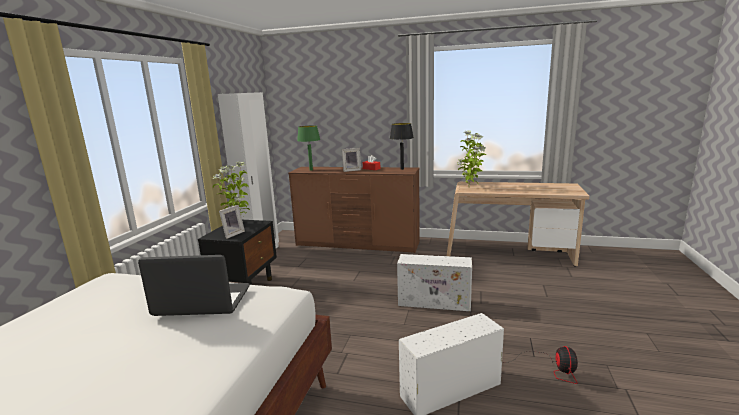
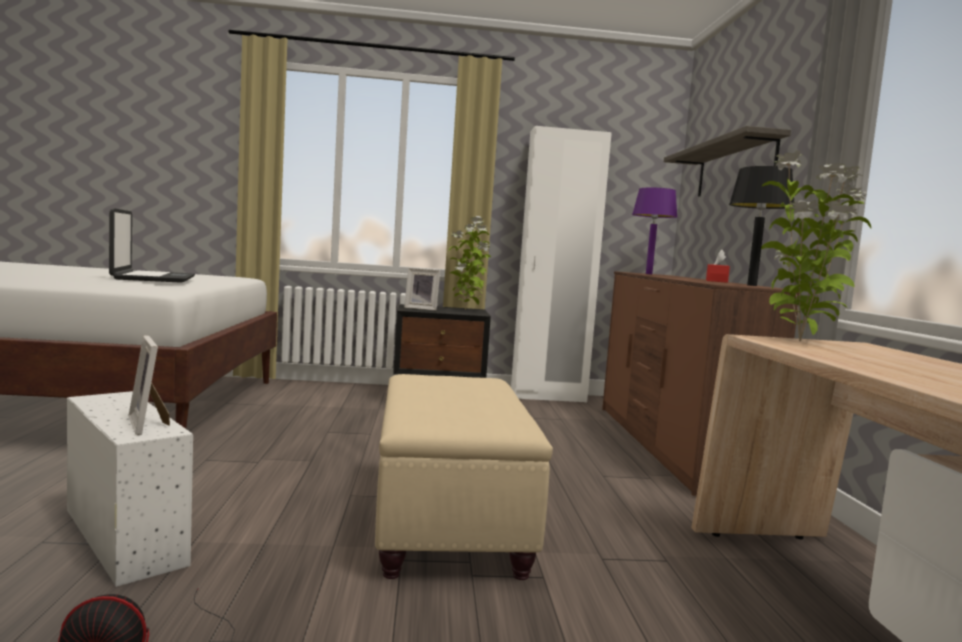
camera: 70 degrees right, 10 degrees down
(311, 170) = (649, 274): green table lamp -> purple table lamp
(332, 111) = (734, 168): none -> shelf
(351, 170) = (680, 278): picture frame -> picture frame (150, 424)
(435, 302) = (449, 521): white storage box -> beige ottoman

